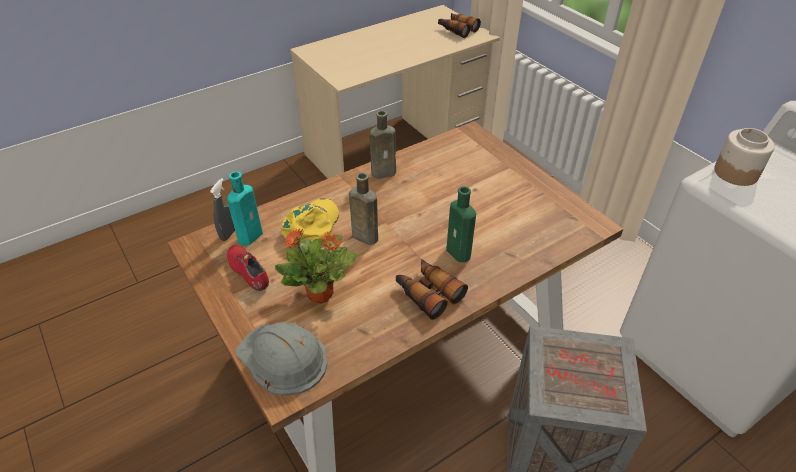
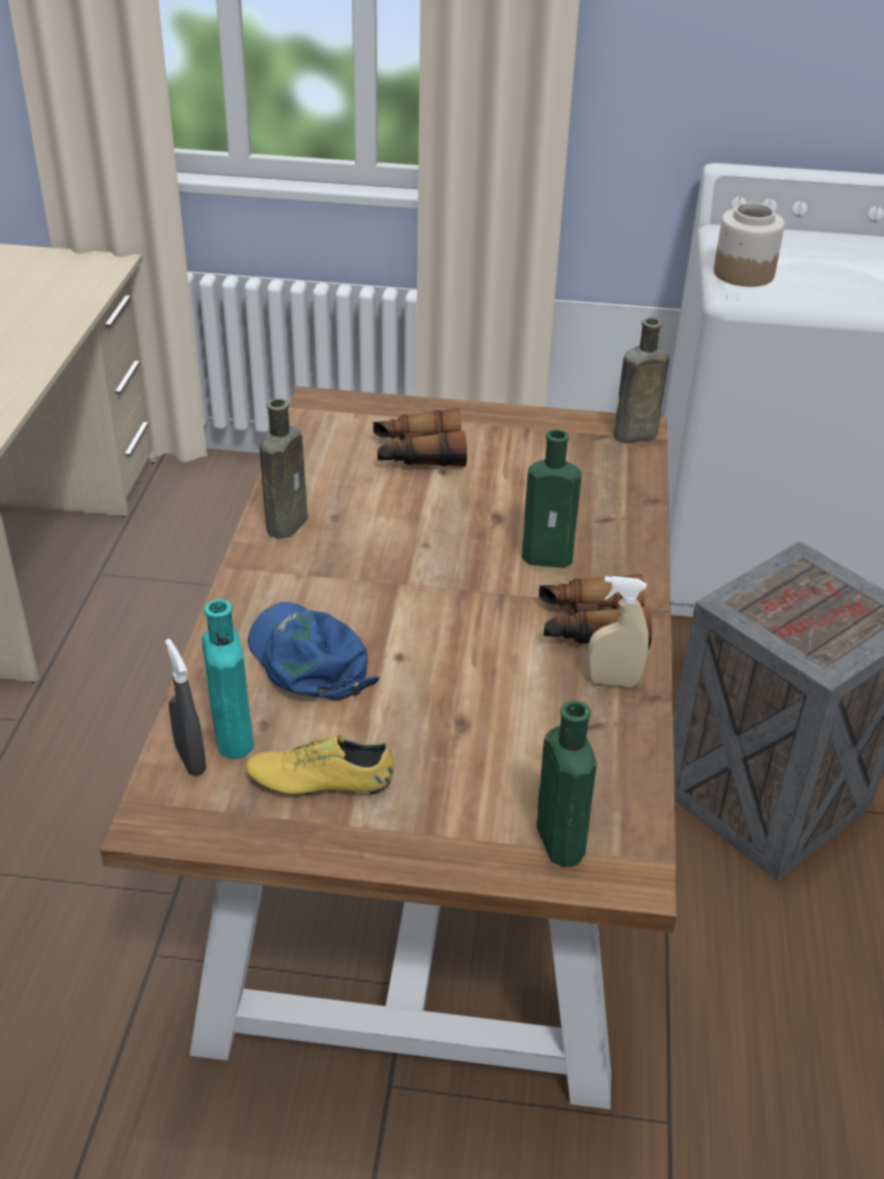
camera: 50 degrees left, 5 degrees down
(249, 272) = (320, 782): red shoe -> yellow shoe
(282, 359) = (558, 837): grey hard hat -> green bottle
(312, 227) = (308, 659): yellow cap -> blue cap
(321, 294) = (471, 727): potted plant -> none
(363, 236) = (400, 620): brown bottle -> brown bottle (632, 435)
(399, 321) = (613, 681): none -> beige spray bottle
(457, 29) = (53, 270): binoculars -> binoculars (418, 454)

